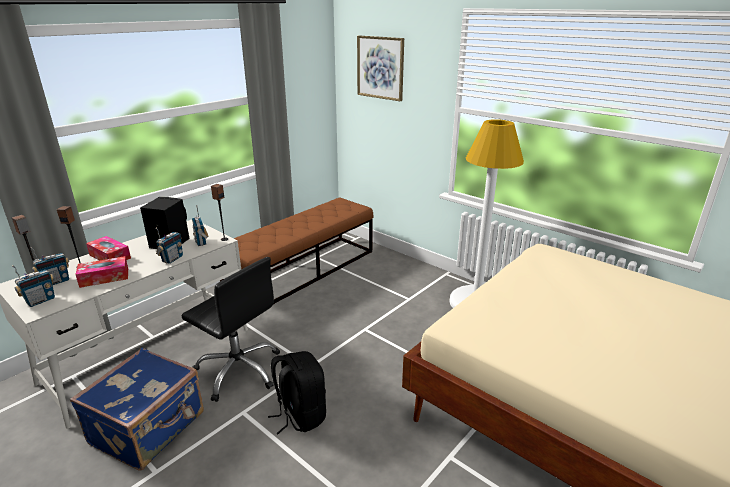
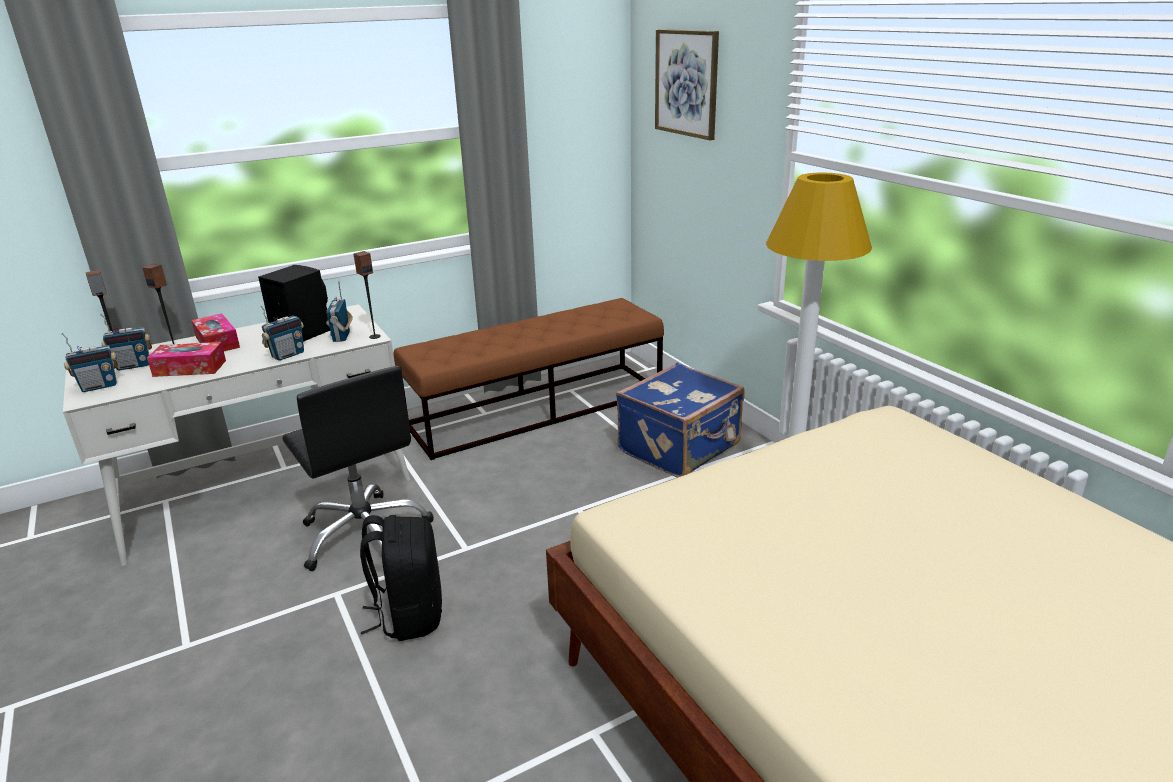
camera: 20 degrees right, 0 degrees up
(150, 428) = (211, 588): blue suitcase -> blue suitcase (681, 448)

